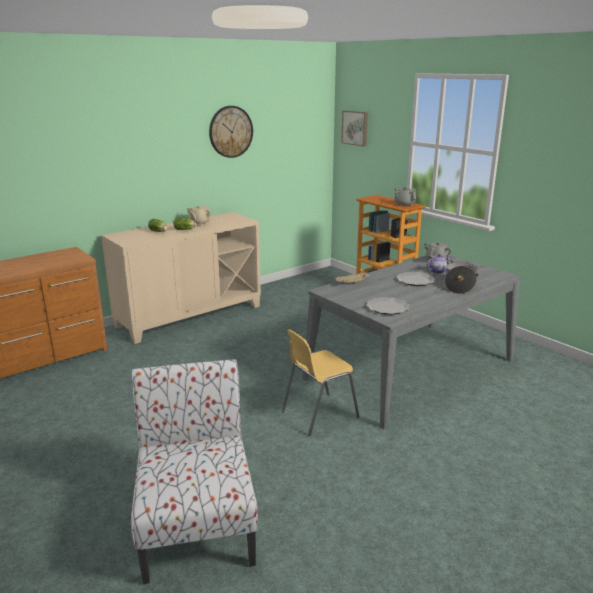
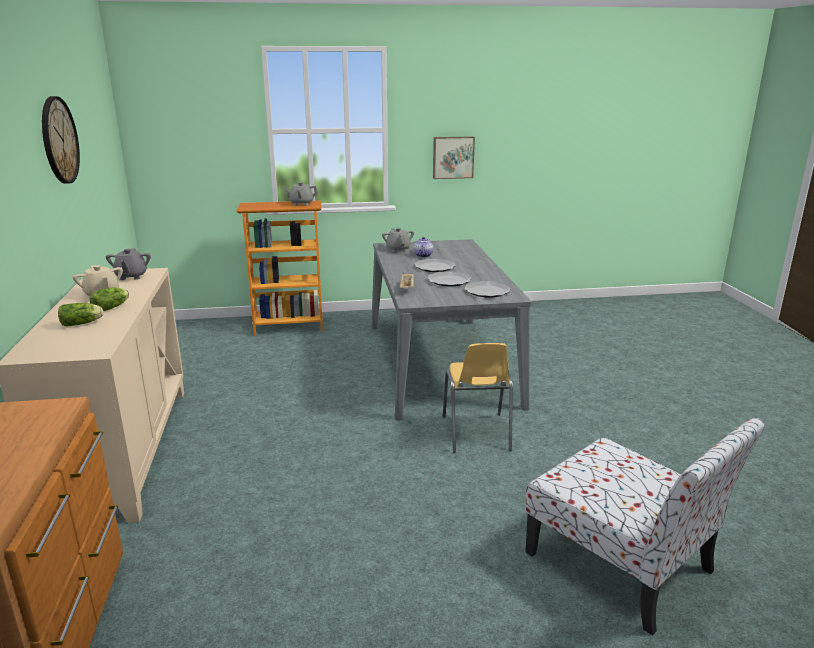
camera: 60 degrees left, 0 degrees up
(197, 523) = (622, 564): chair -> chair turned 150 degrees counterclockwise
(233, 219) = (131, 276): none -> grey teapot
(355, 128) = (165, 122): picture -> picture (453, 157)
(391, 291) = (449, 281): none -> plate
(459, 285) = (467, 258): cooking pot -> none

